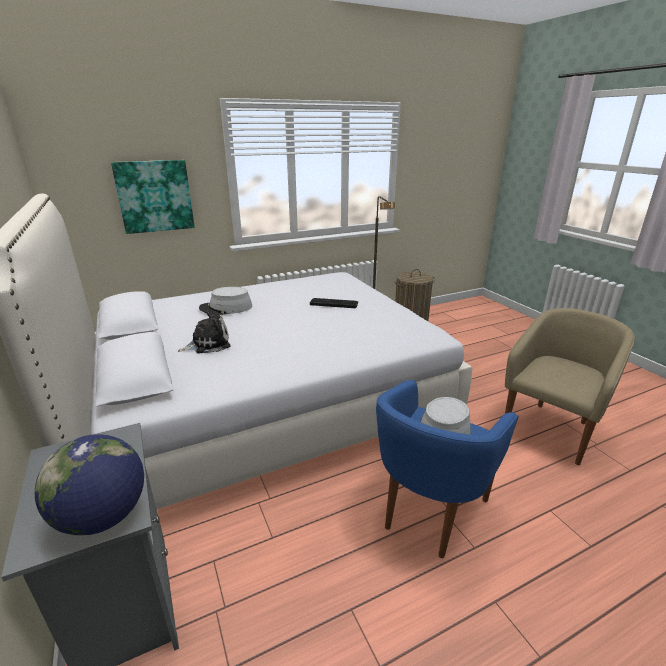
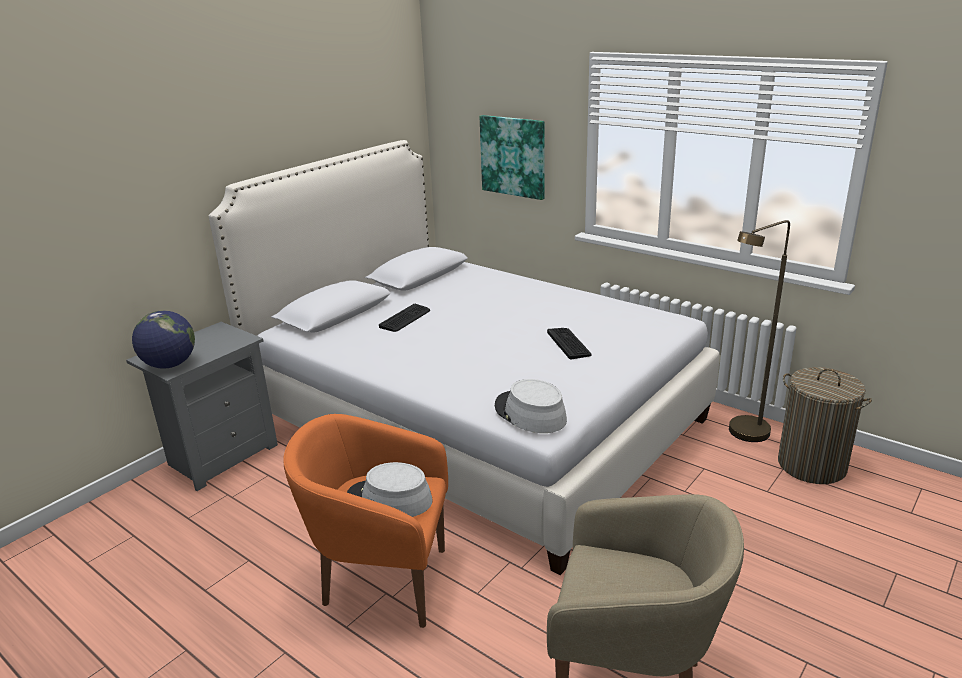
camera: 65 degrees right, 0 degrees up
(208, 344) = (405, 318): plush toy -> keyboard
(226, 308) = (489, 298): grey hat -> grey hat (529, 413)
(429, 510) = (381, 582): blue armchair -> orange armchair

